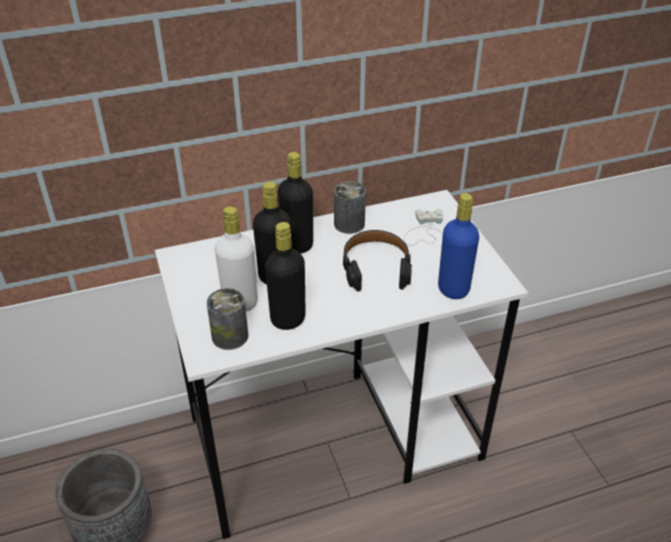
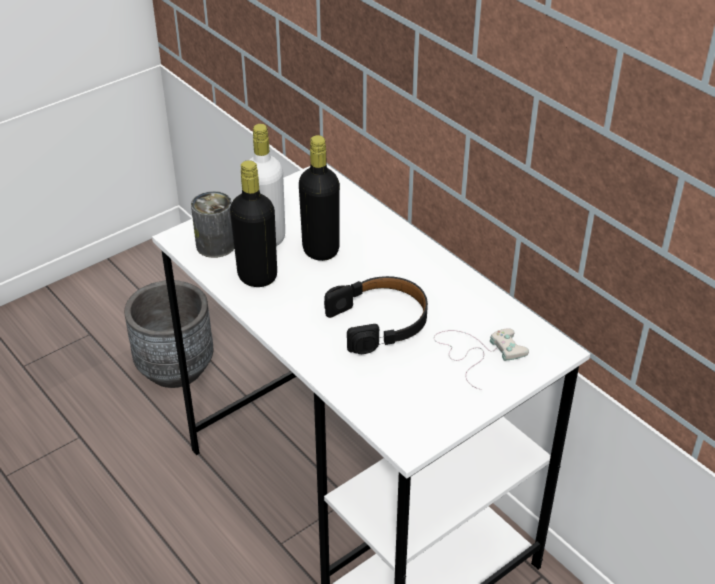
camera: 70 degrees right, 0 degrees up
(297, 245) = (384, 251): black bottle -> none
(349, 224) = (450, 281): can -> none
(453, 289) = (374, 397): blue bottle -> none

